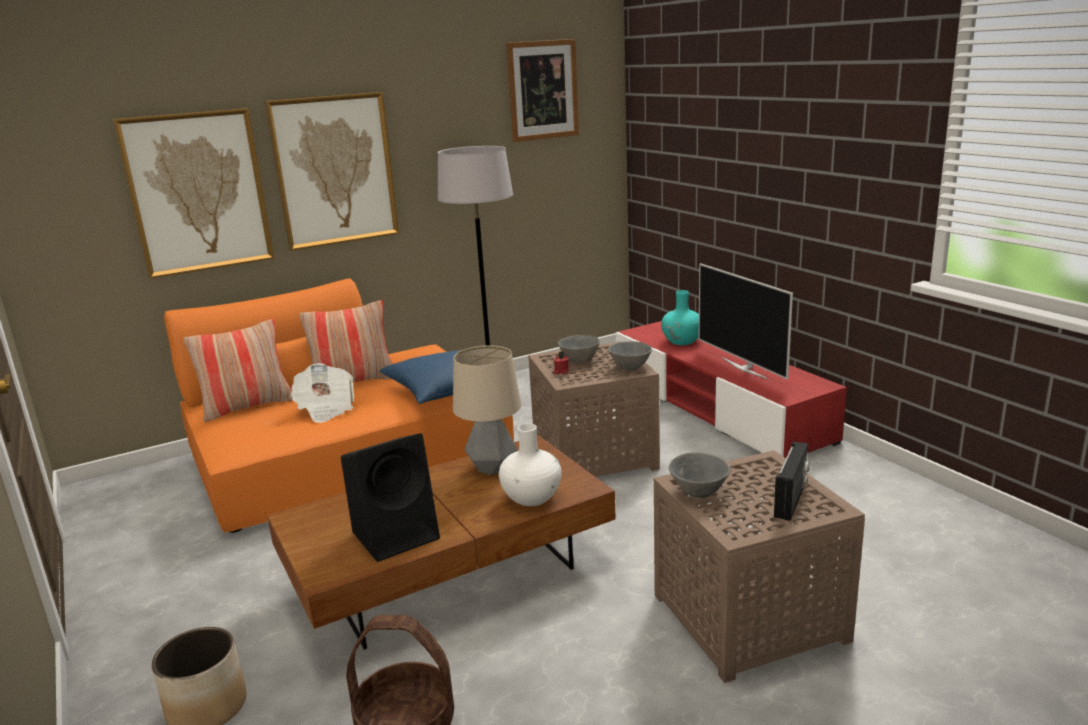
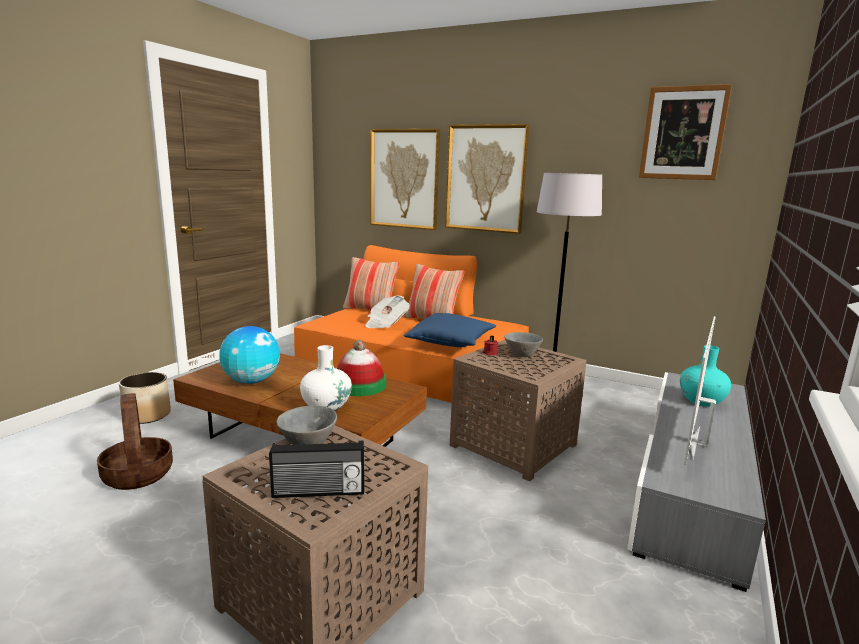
camera: 55 degrees right, 5 degrees down
(397, 534) = (252, 381): black speaker -> globe
(492, 468) = (359, 385): table lamp -> hat
(630, 367) = (534, 373): grey bowl -> none
(717, 408) = (690, 482): red tv stand -> grey tv stand

